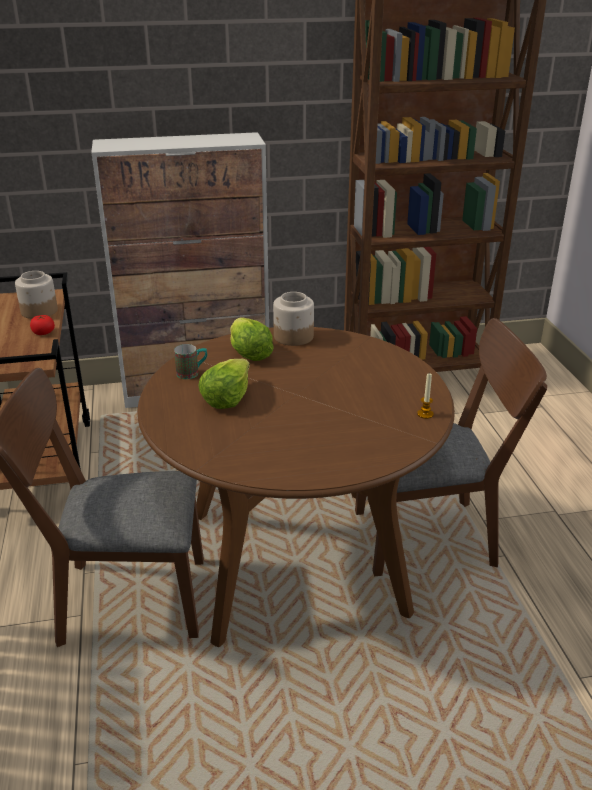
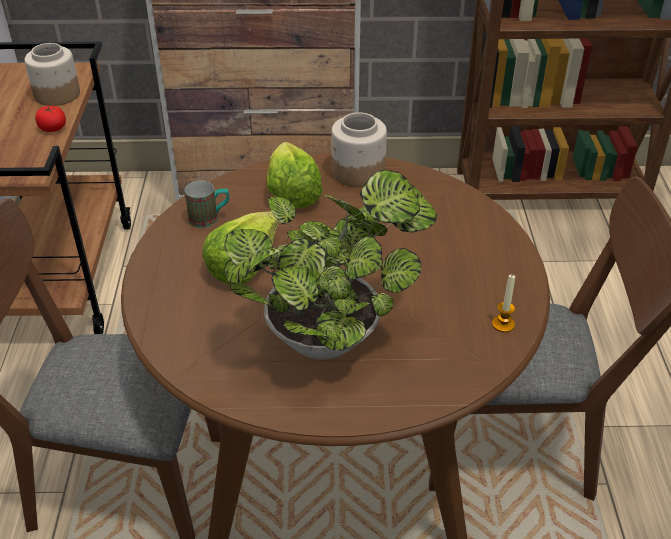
camera: 10 degrees right, 10 degrees up
(305, 432) = (331, 335): none -> potted plant

